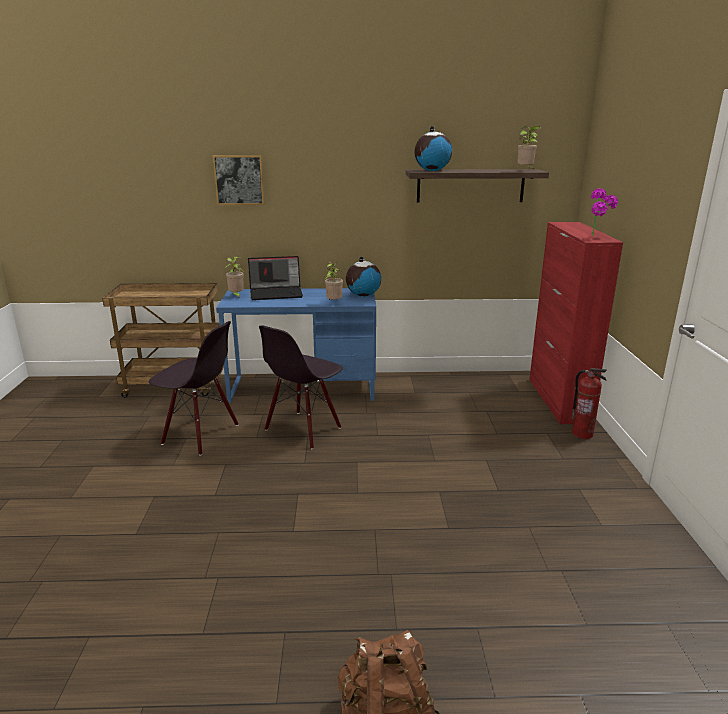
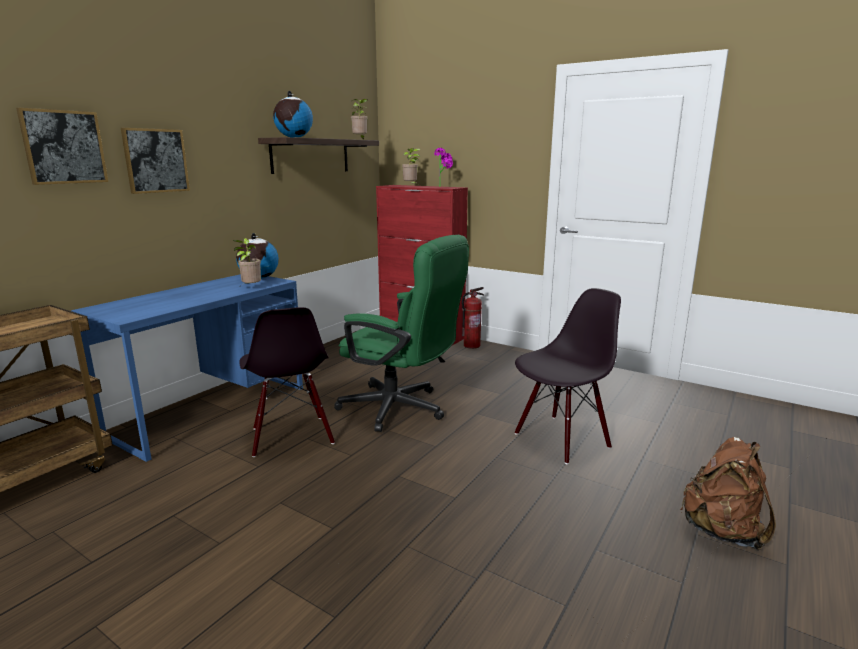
camera: 55 degrees left, 5 degrees down
(200, 435) = (186, 502): black chair -> black chair (561, 439)
(236, 296) = (111, 311): potted plant -> potted plant (411, 186)
(277, 293) = (157, 297): laptop -> none
(304, 189) = (155, 161): none -> picture
(396, 453) = (401, 409): none -> green office chair

